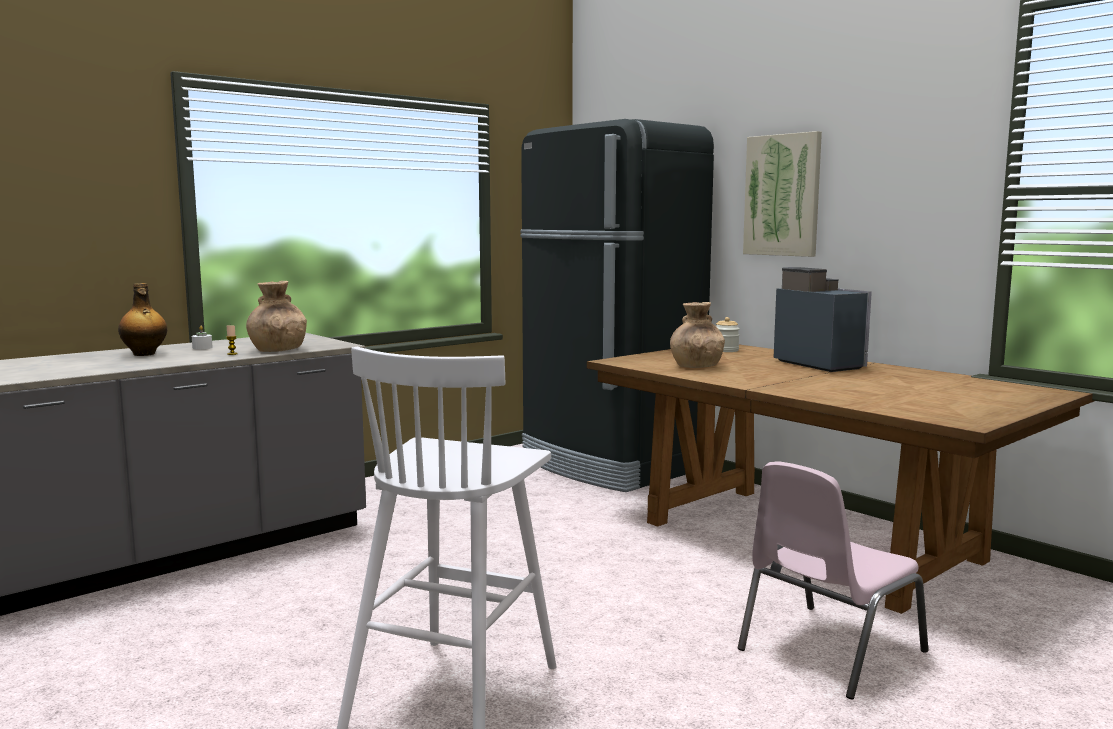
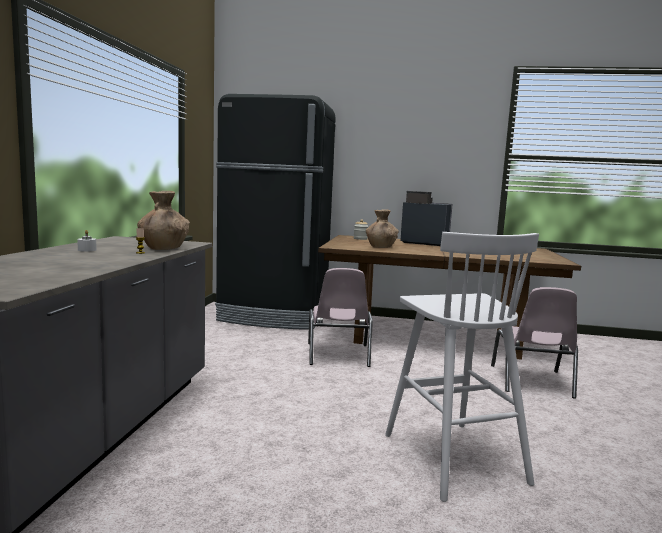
camera: 40 degrees left, 0 degrees up
(144, 354) = (57, 257): bottle -> none
(588, 534) = (338, 355): none -> pink chair
(782, 195) = (381, 151): picture -> none

